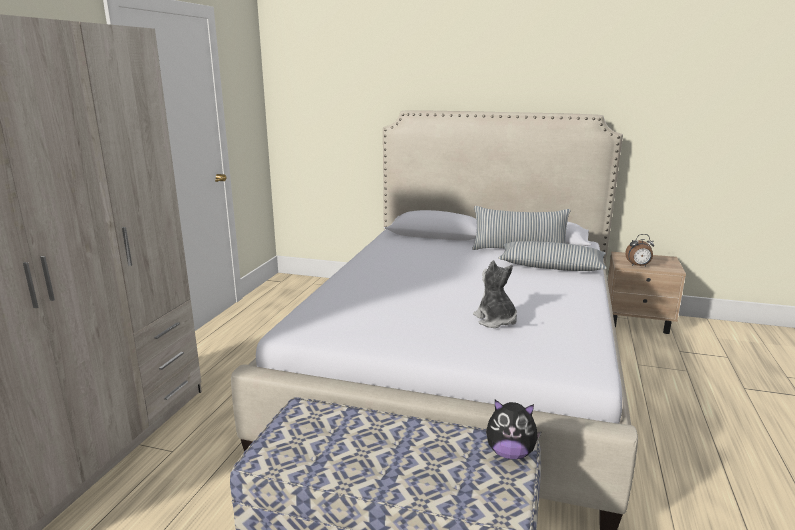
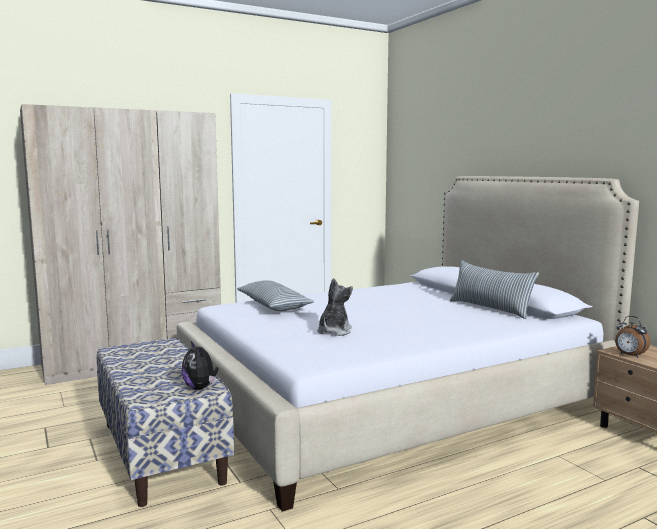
camera: 45 degrees right, 10 degrees down
(551, 266) = (480, 321): pillow -> pillow (273, 305)

